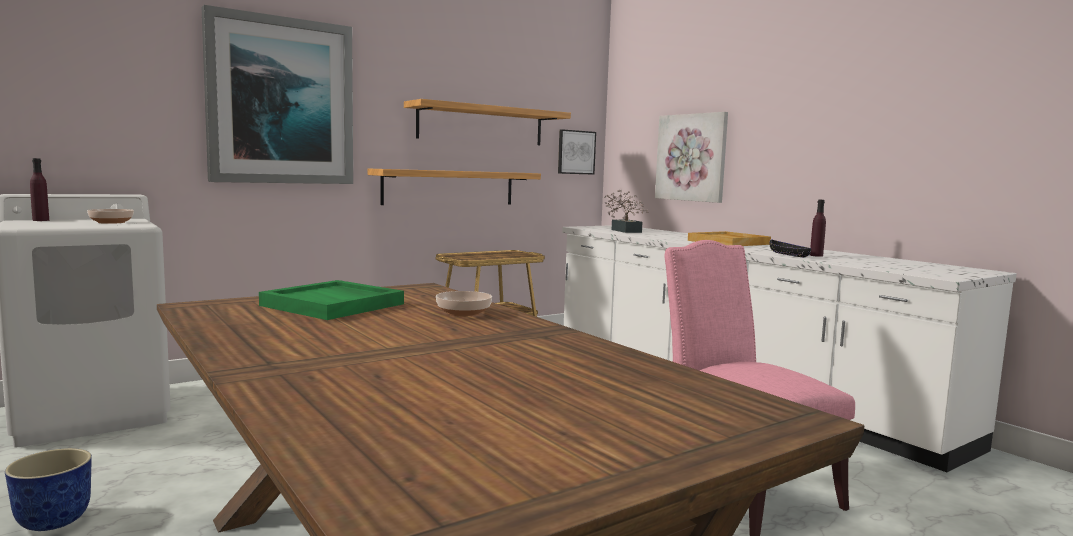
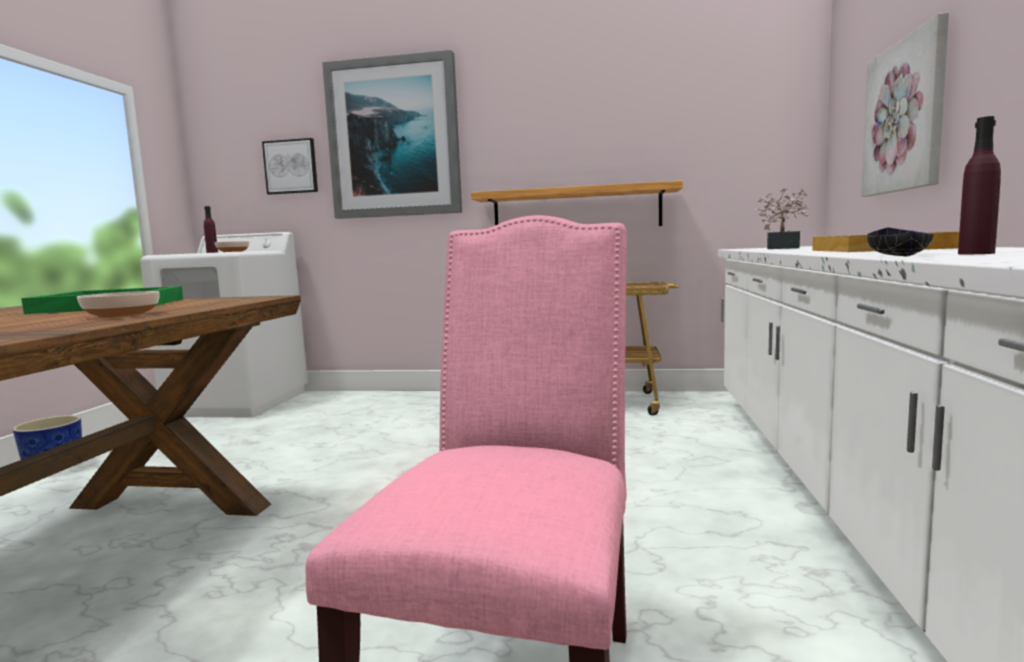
camera: 45 degrees right, 0 degrees up
(481, 125) = (617, 131): shelf -> none
(576, 152) = (770, 149): picture -> picture (291, 167)

